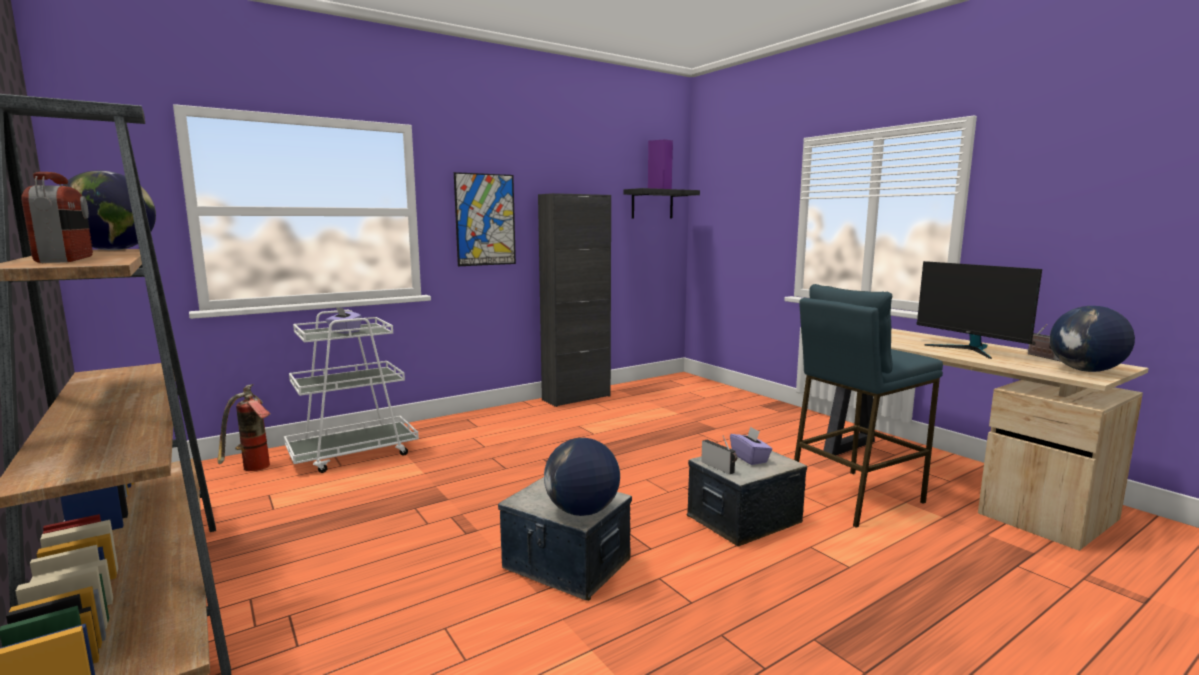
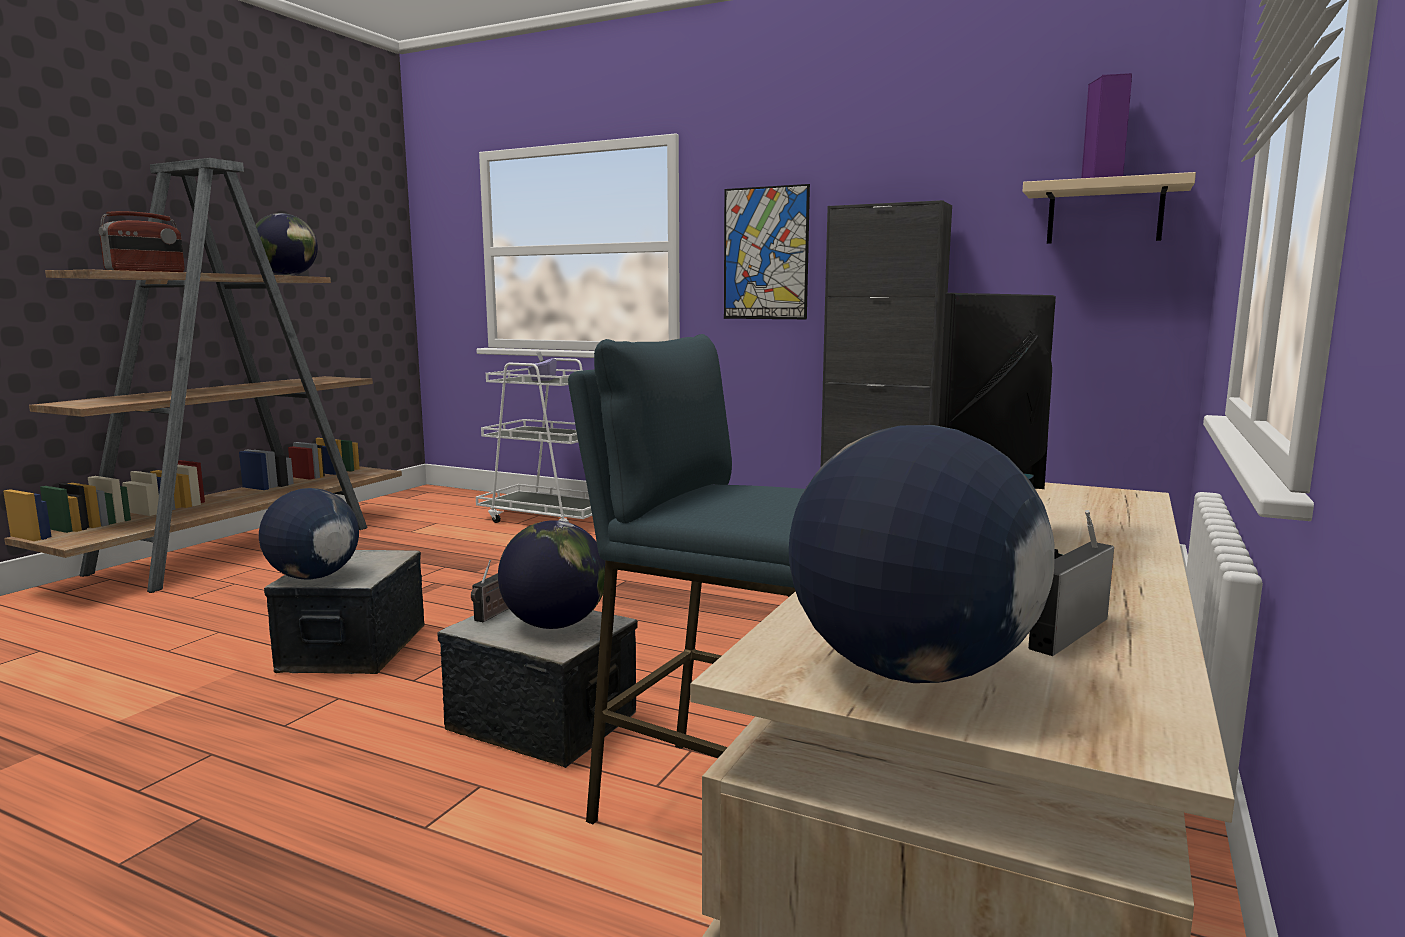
camera: 60 degrees right, 0 degrees up
(252, 470) = (479, 506): fire extinguisher -> none
(652, 204) = (1104, 213): black shelf -> beige shelf
(750, 458) = (555, 624): purple tissue box -> globe

